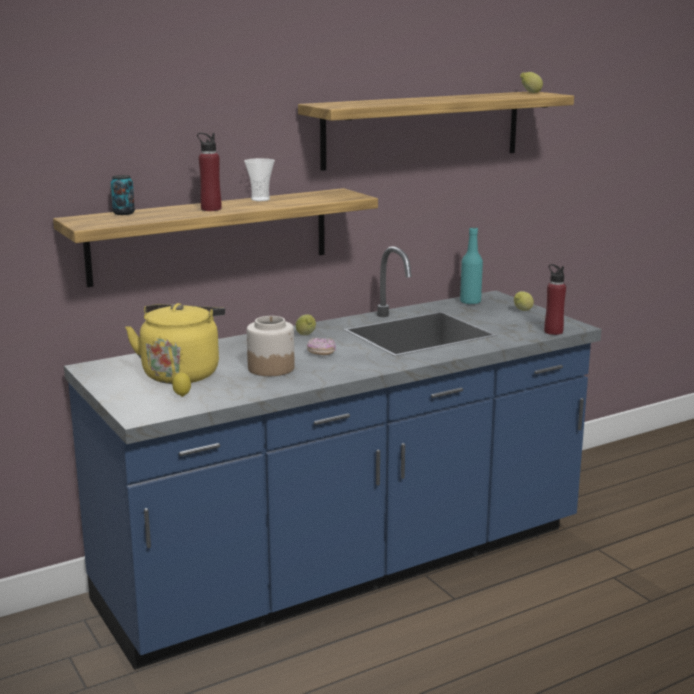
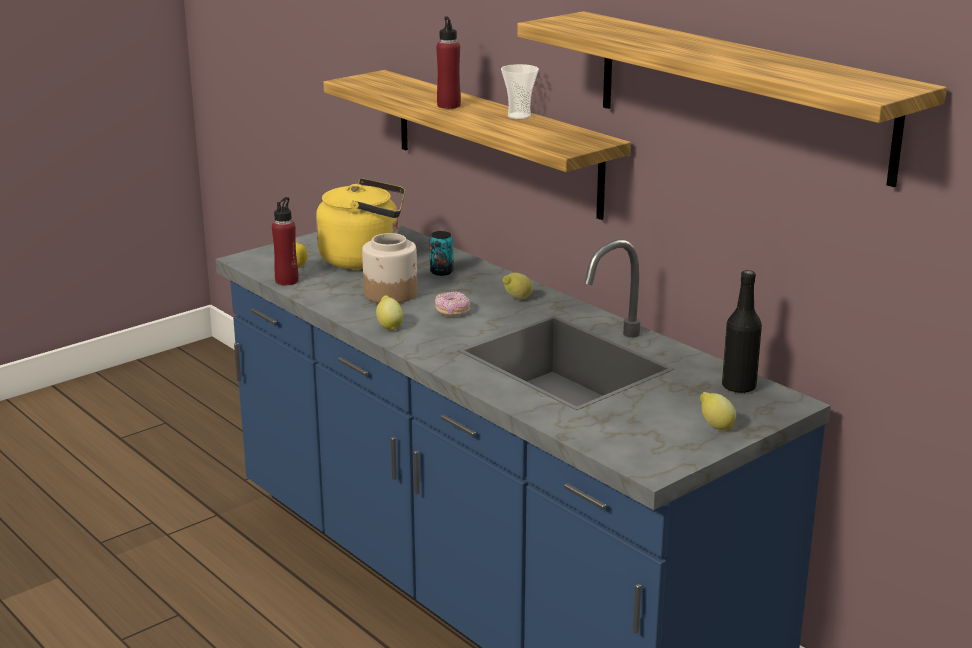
camera: 80 degrees right, 5 degrees up
(123, 213) = (413, 84): can -> can (441, 272)
(470, 302) = (739, 387): turquoise bottle -> black bottle
(530, 92) = (889, 84): lemon -> lemon (389, 326)
(553, 332) = (613, 450): red bottle -> red bottle (287, 281)

